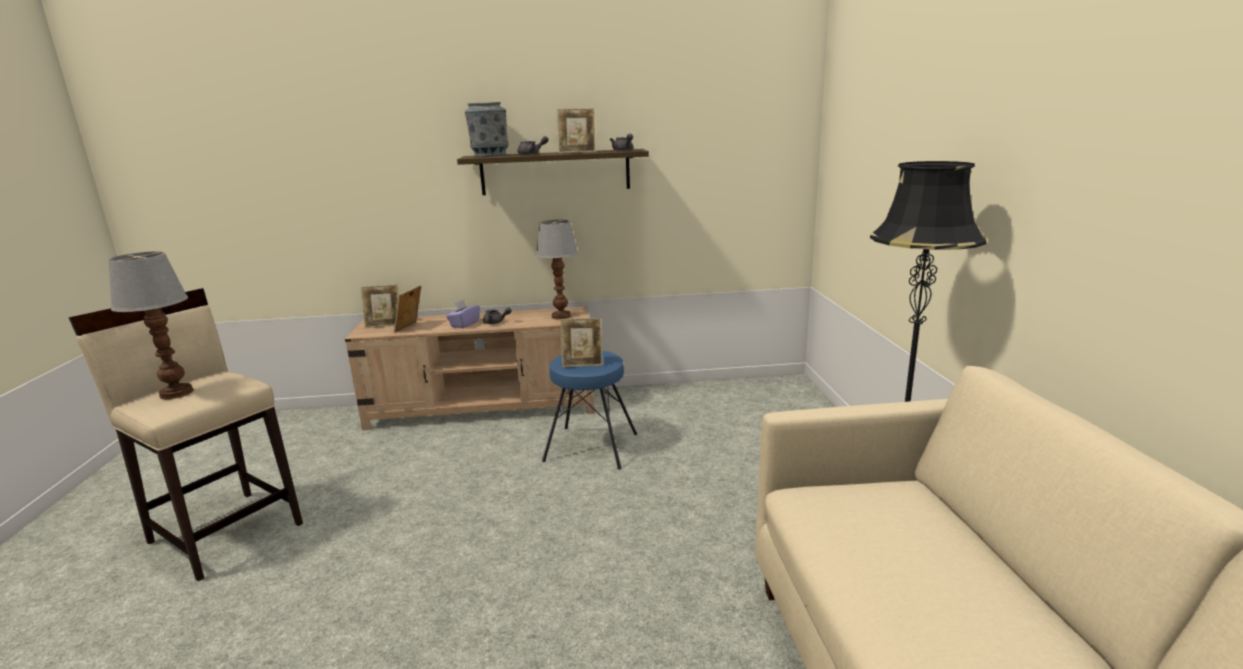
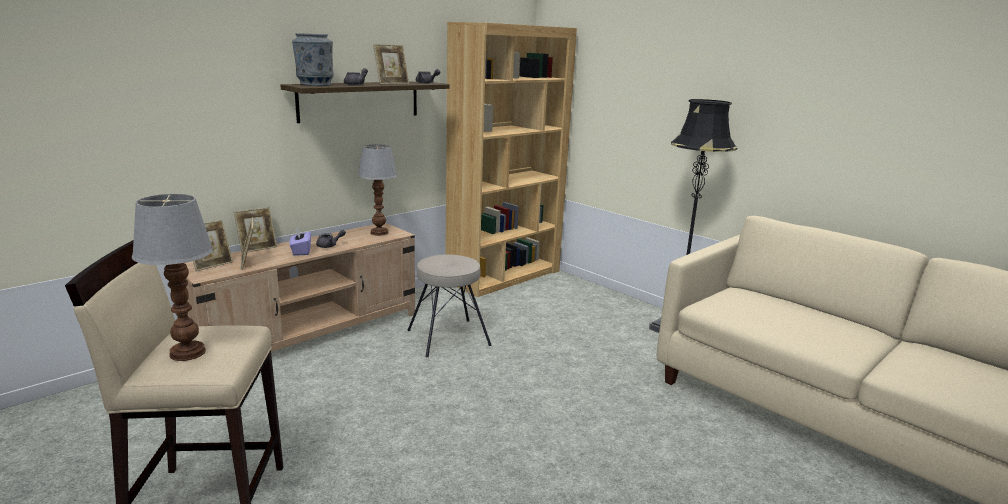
camera: 40 degrees left, 0 degrees up
(583, 363) = (452, 265): picture frame -> picture frame (257, 248)
(591, 446) = (448, 337): blue stool -> beige stool
(747, 392) = (504, 276): none -> brown bookcase

